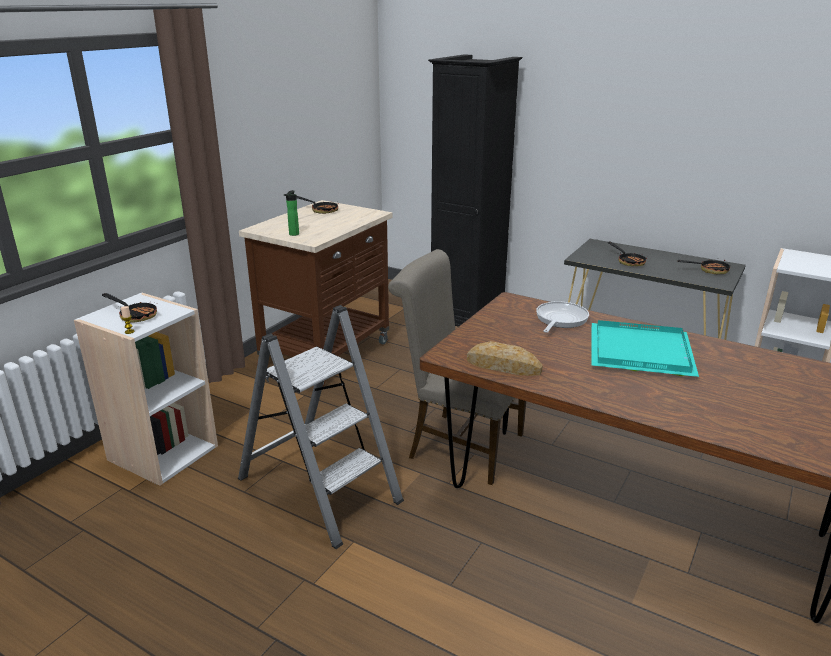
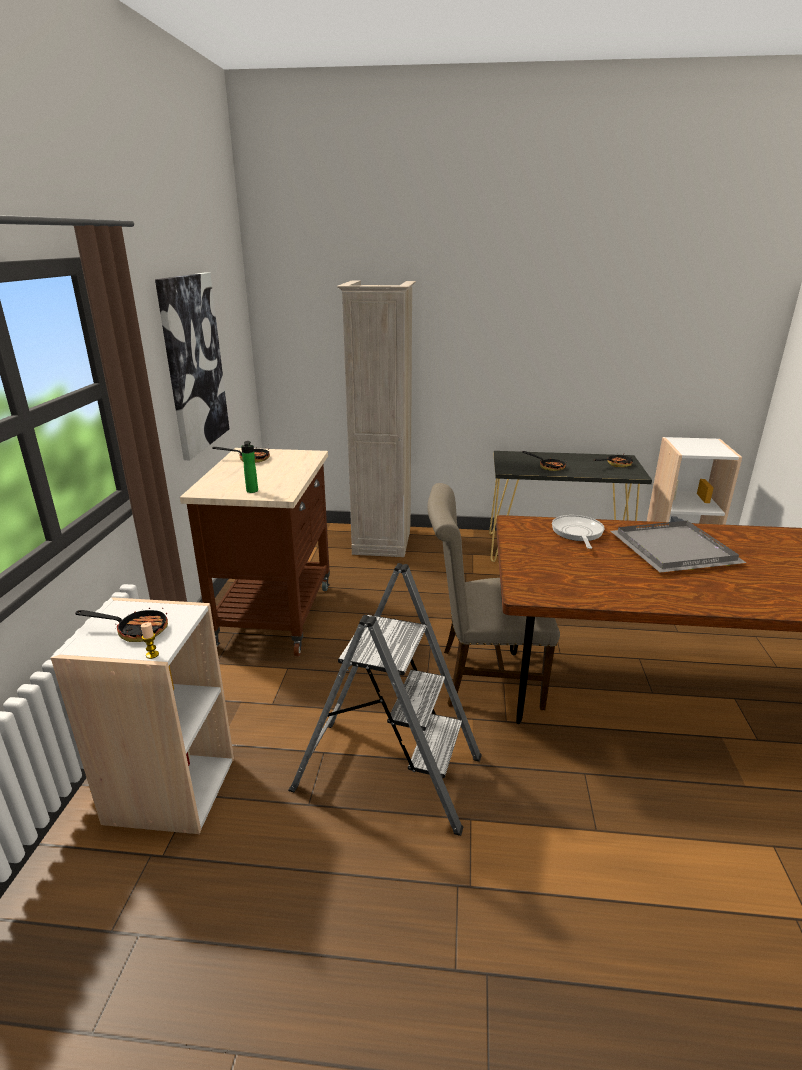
camera: 25 degrees left, 0 degrees up
(291, 123) = (193, 364): none -> picture
(467, 314) = (382, 542): black cabinet -> beige cabinet
(503, 366) = (587, 592): bread -> none
(642, 353) = (676, 550): turquoise tray -> grey tray

